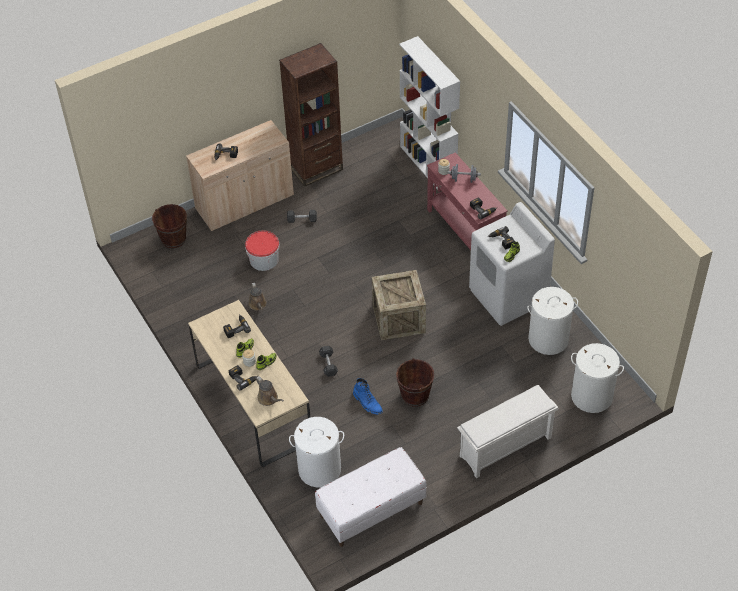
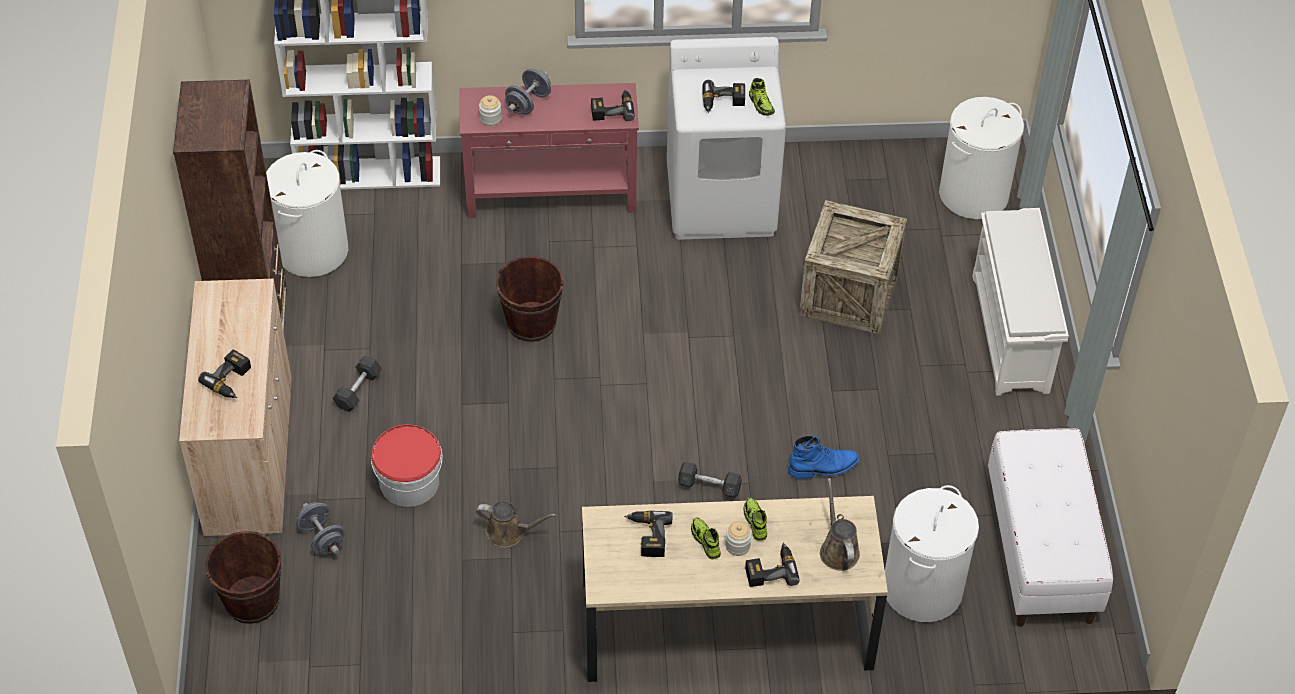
camera: 65 degrees left, 0 degrees up
(217, 245) = (322, 538): none -> grey dumbbell
(269, 399) = (838, 549): brown watering can -> brown watering can turned 90 degrees counterclockwise
(398, 319) = (675, 353): crate -> crate (849, 294)
(415, 395) = (845, 399): brown bucket -> brown bucket (531, 323)
(548, 339) = (837, 193): white laundry basket -> white laundry basket (313, 251)

